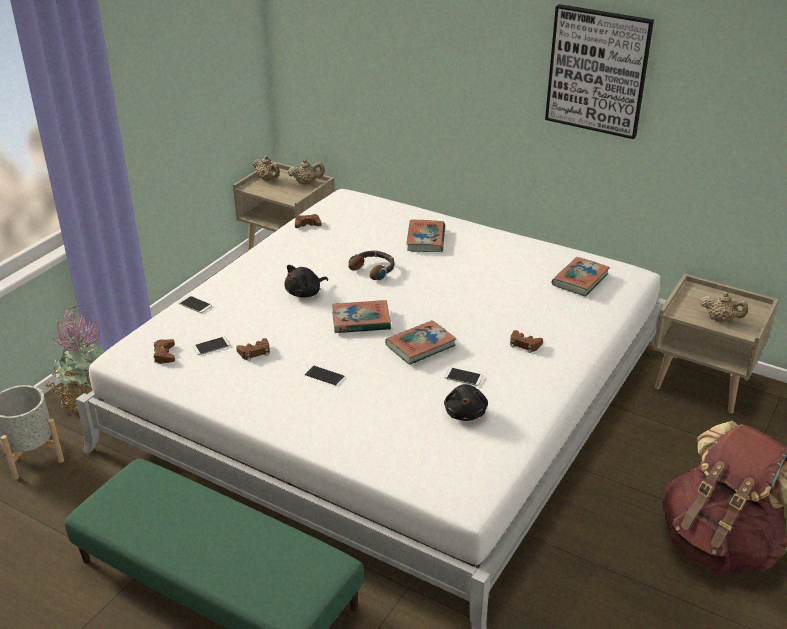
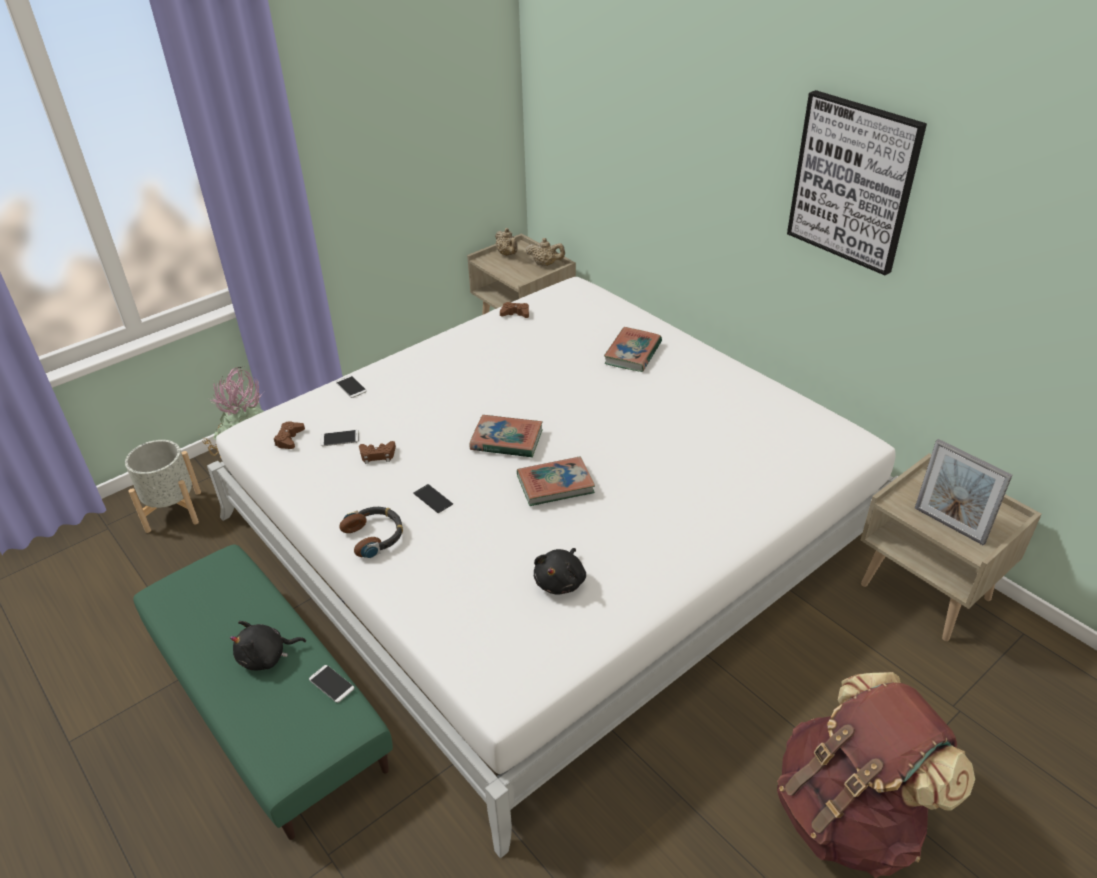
camera: 20 degrees right, 5 degrees up
(305, 293) = (467, 395): black plush toy -> black plush toy (266, 657)
(373, 269) = (555, 379): headphones -> headphones (375, 536)
(463, 377) = (583, 535): phone -> phone (331, 684)
(524, 344) = (676, 508): brown game controller -> none
(580, 280) = (786, 438): book -> none
(720, 319) = (949, 525): beige teapot -> picture frame

